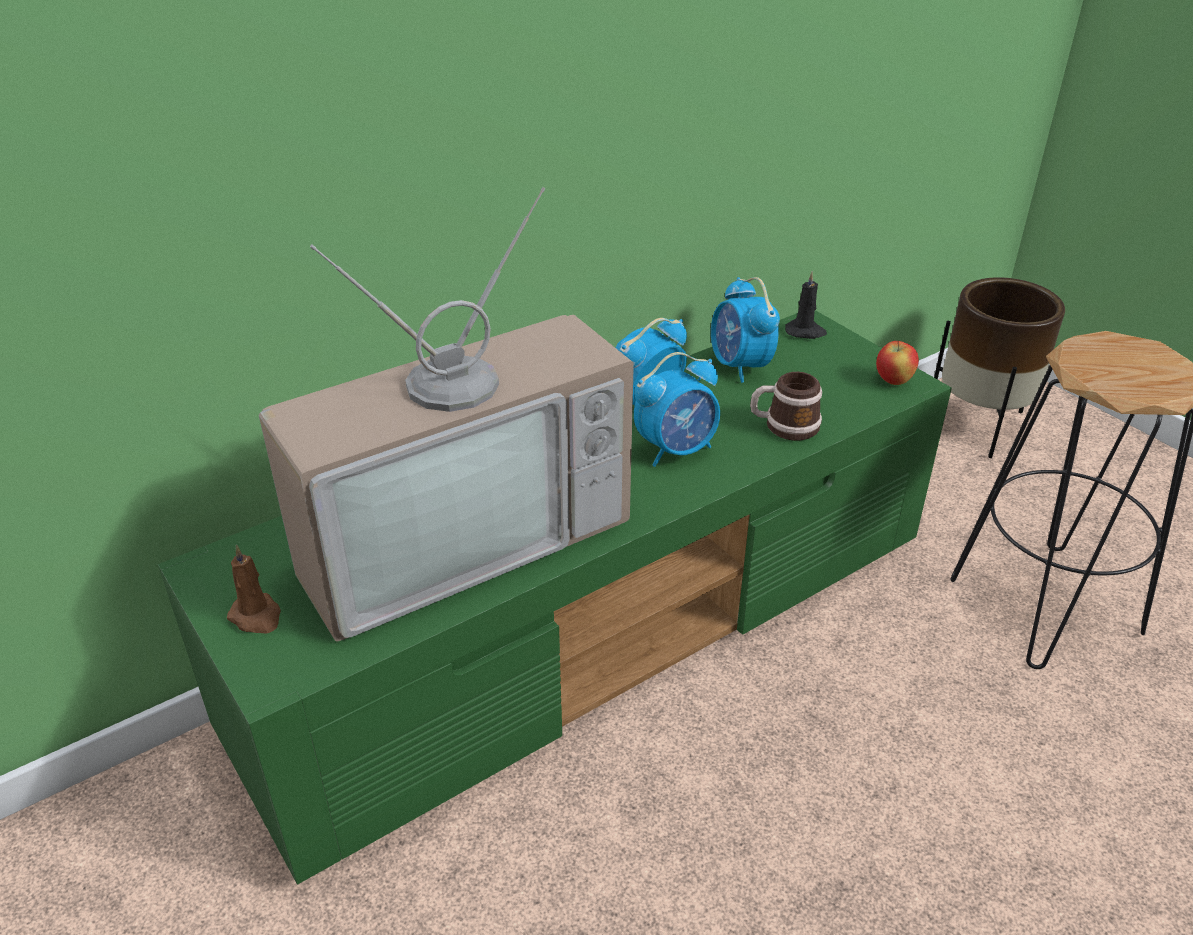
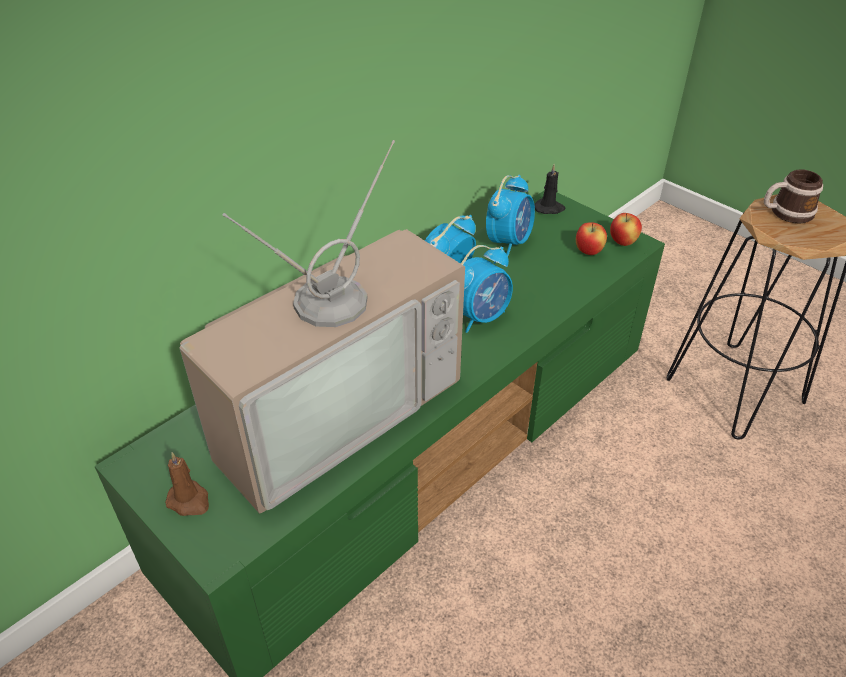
camera: 10 degrees left, 5 degrees up
(740, 366) = (509, 242): alarm clock -> alarm clock turned 120 degrees counterclockwise
(784, 426) = (553, 288): mug -> mug (785, 213)
(844, 388) = (589, 252): none -> apple
(980, 425) = (662, 257): brown planter -> none

